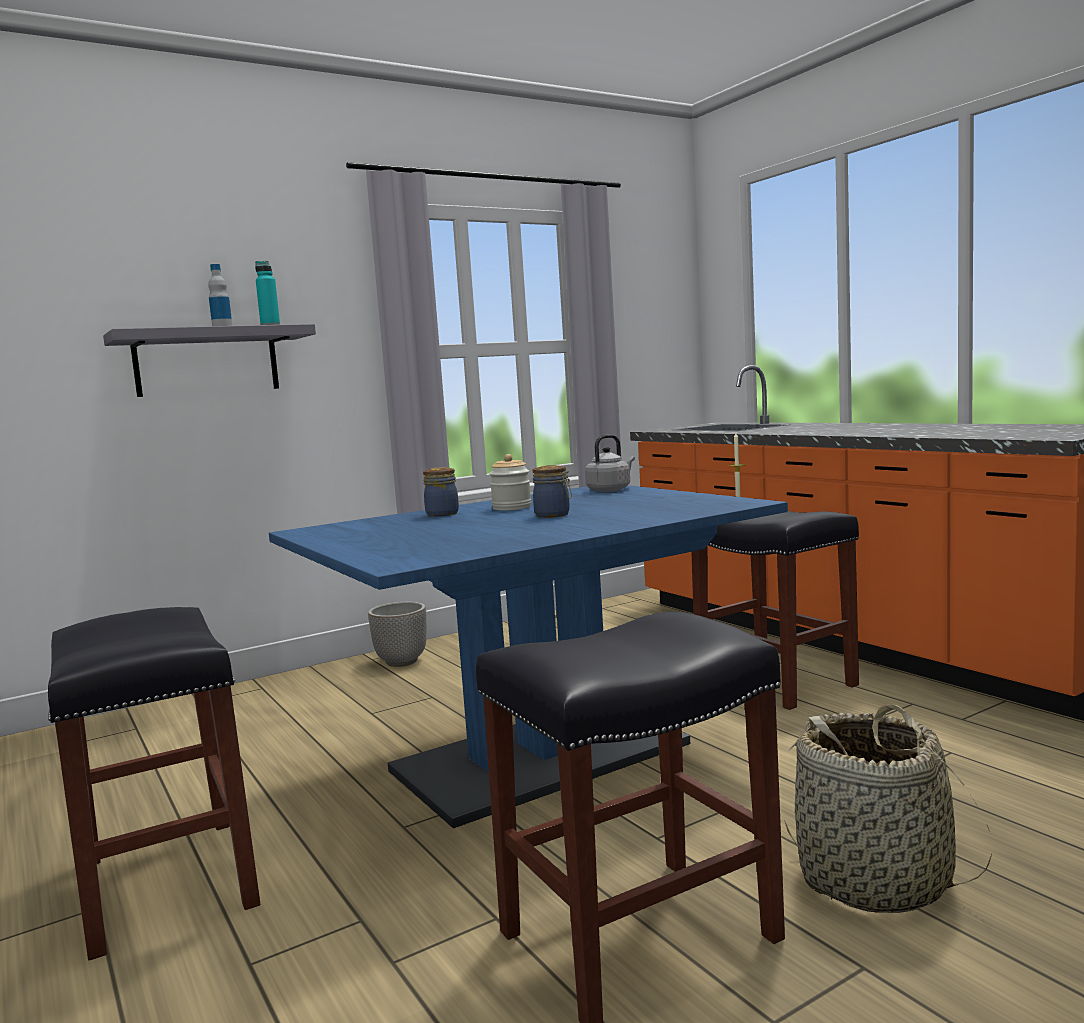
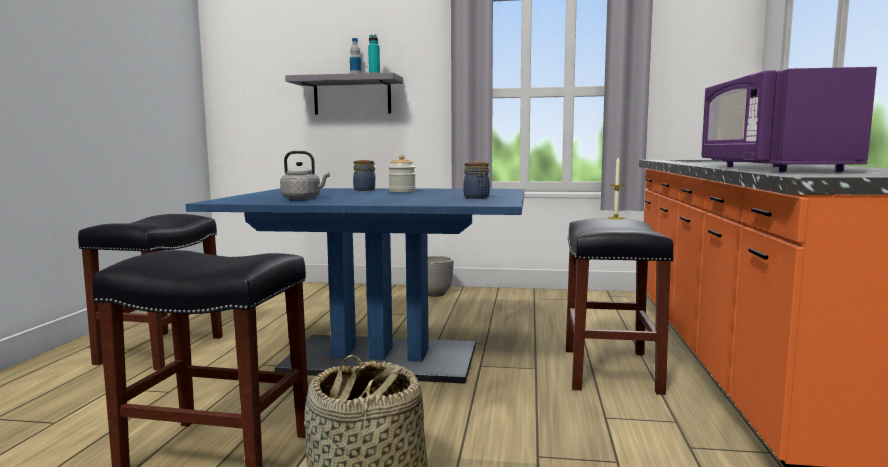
camera: 40 degrees right, 0 degrees up
(553, 515) = (389, 196): jar -> jar (477, 198)
(610, 490) = (496, 191): grey kettle -> grey kettle (303, 198)
(940, 433) = (770, 169): none -> purple microwave

